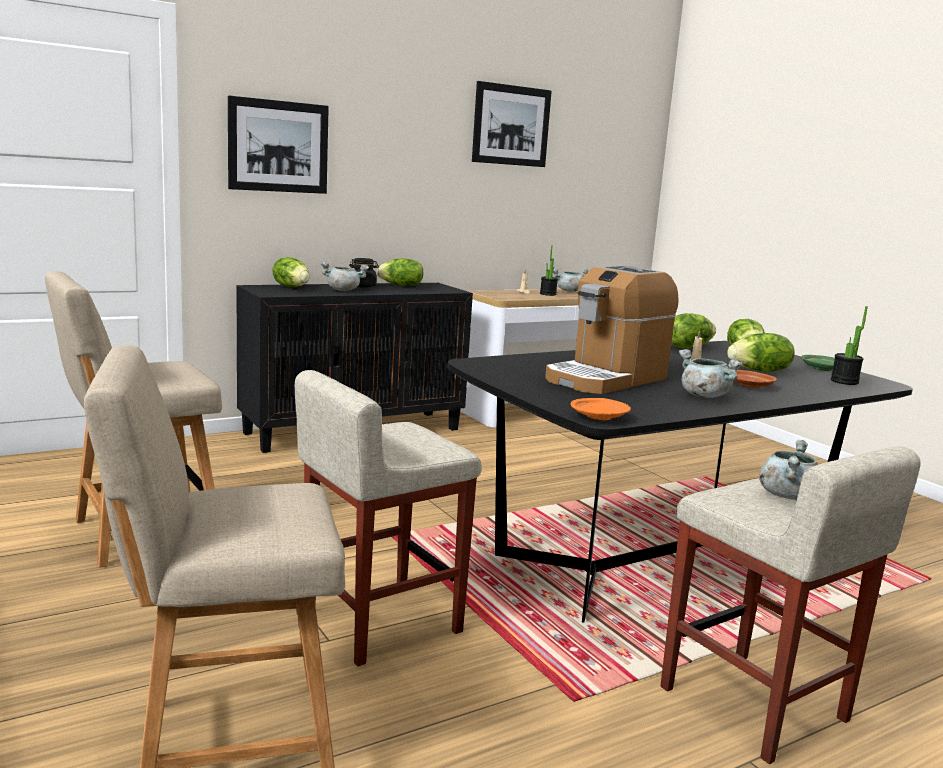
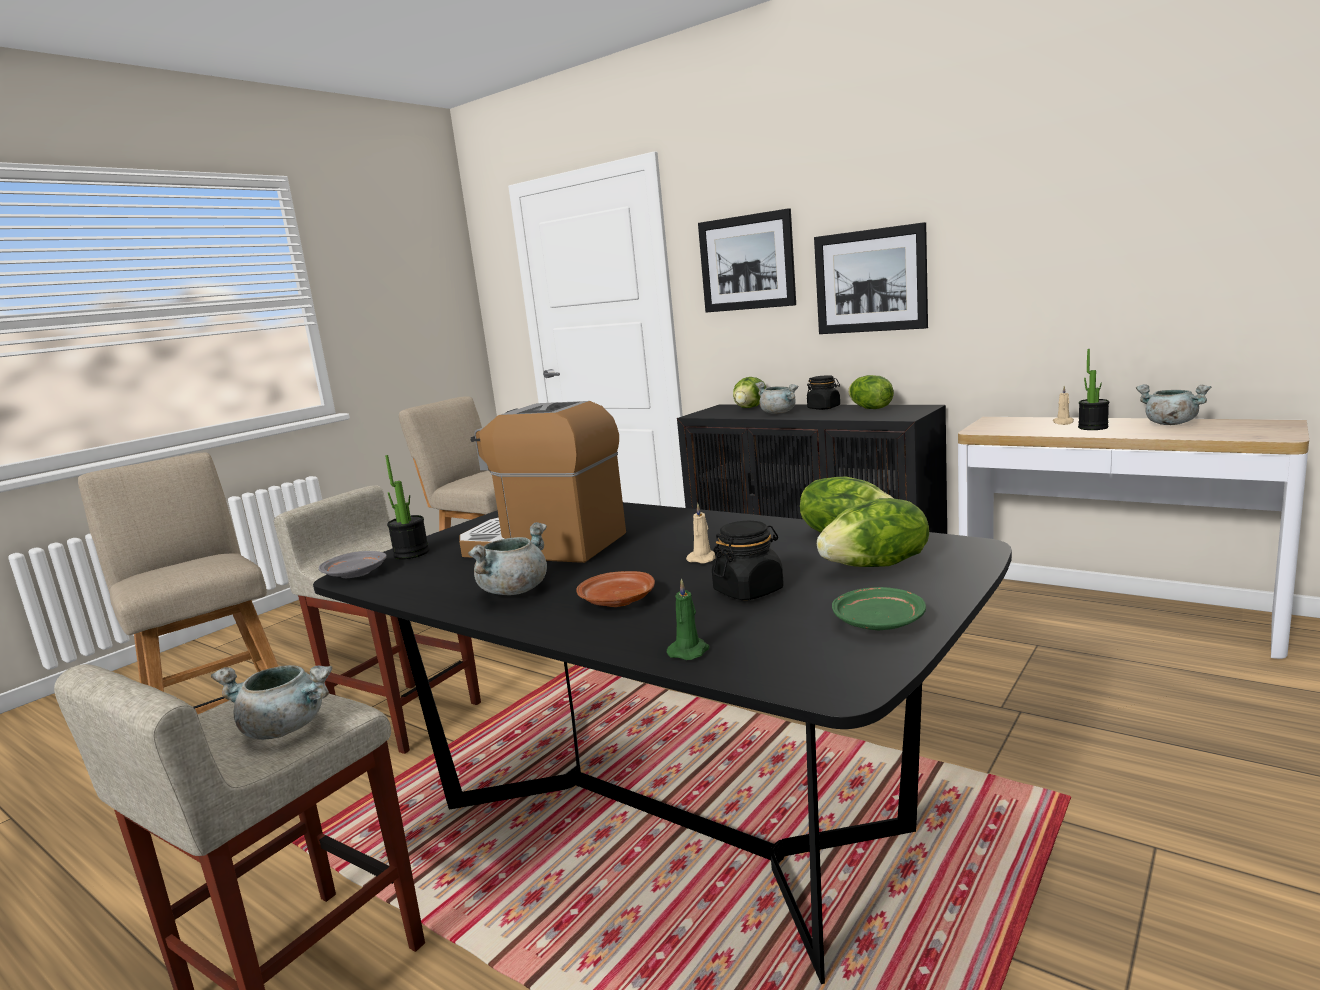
camera: 70 degrees right, 0 degrees up
(511, 125) = (1060, 166): picture -> picture (870, 281)
(600, 417) = (355, 574): orange plate -> grey plate
(759, 371) = (749, 591): lettuce -> black jar
(835, 389) = (689, 651): none -> green candle
(844, 381) = (782, 651): potted plant -> potted plant (411, 553)

